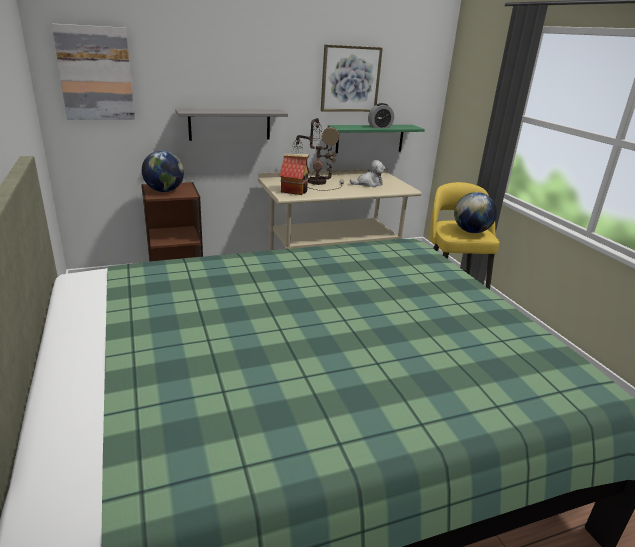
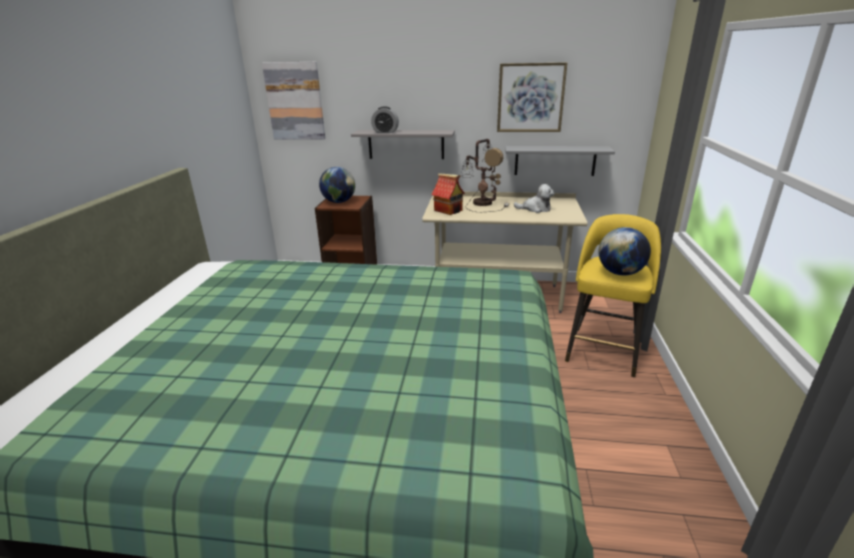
camera: 30 degrees right, 0 degrees up
(370, 138) = (555, 160): green shelf -> grey shelf
(380, 127) = (560, 149): alarm clock -> alarm clock (385, 132)

